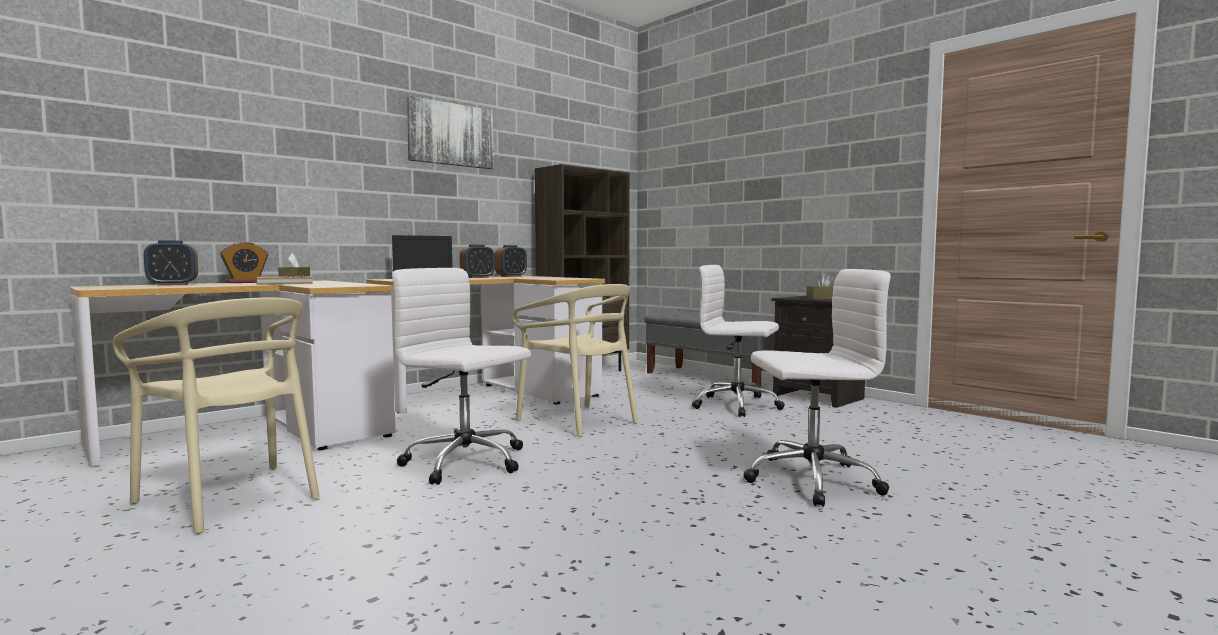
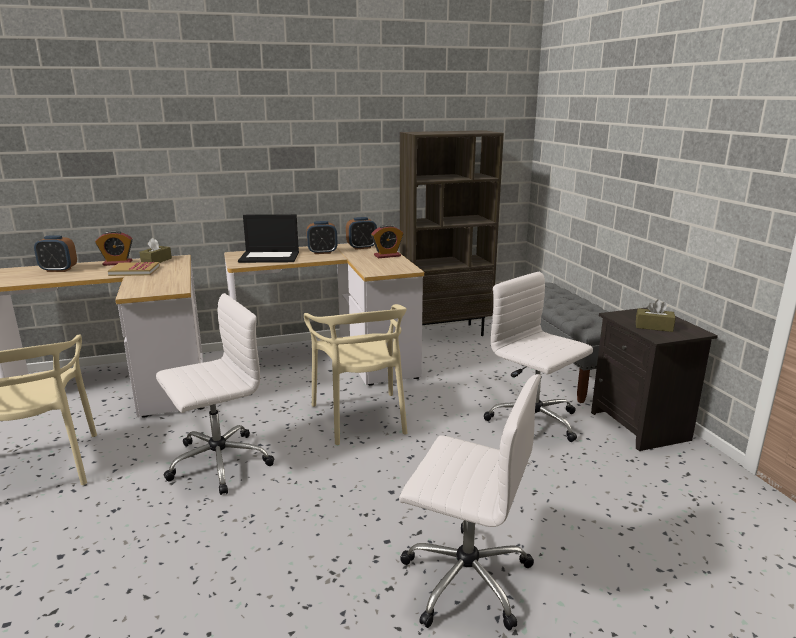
camera: 25 degrees right, 15 degrees up
(450, 134) = (306, 108): picture -> none
(467, 463) = (217, 463): white office chair -> white office chair turned 90 degrees clockwise
(548, 277) = (387, 256): none -> alarm clock

